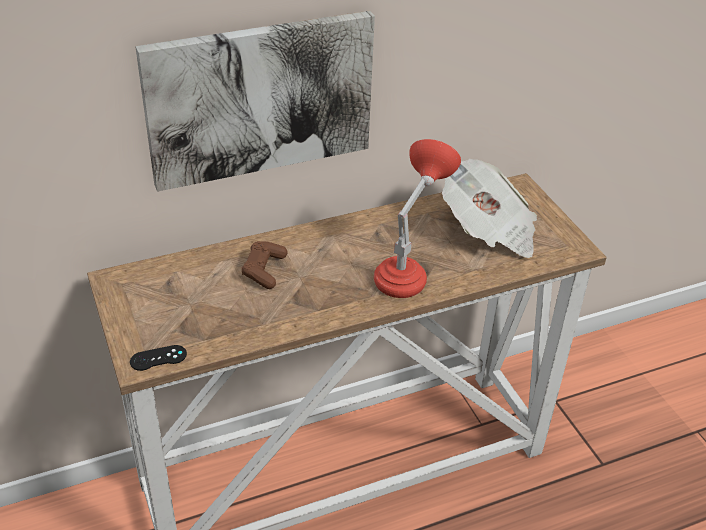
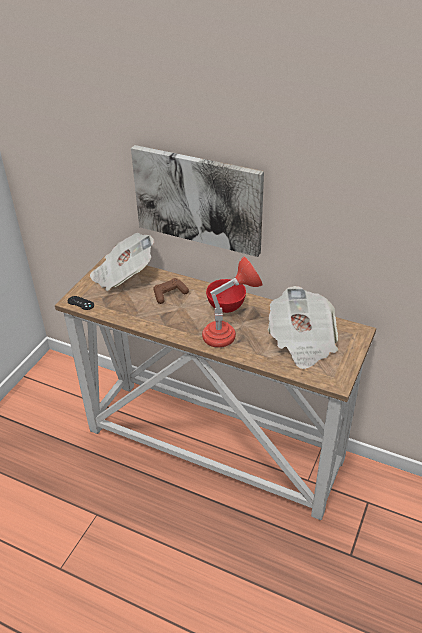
camera: 50 degrees right, 0 degrees up
(161, 285) = (123, 275): none -> newspaper
(355, 244) = (226, 308): none -> red bowl

